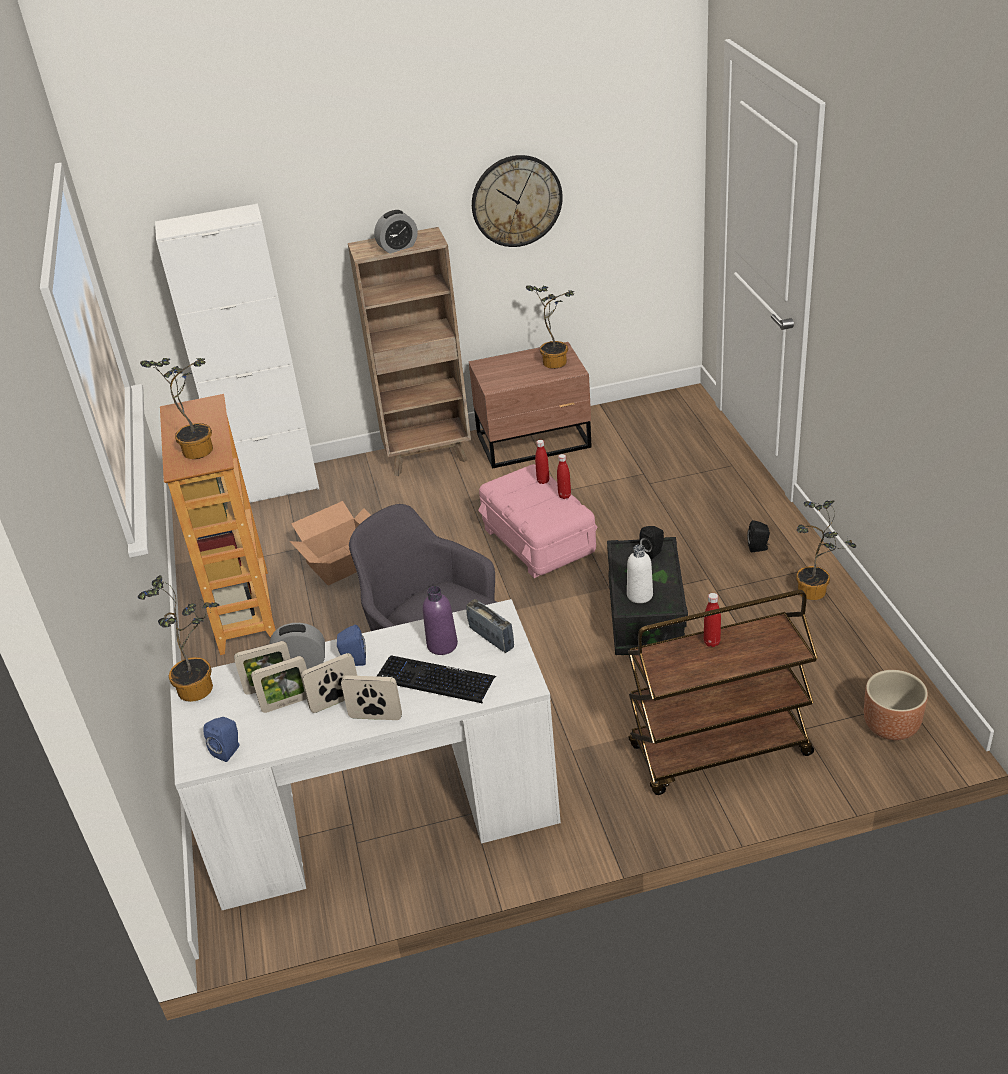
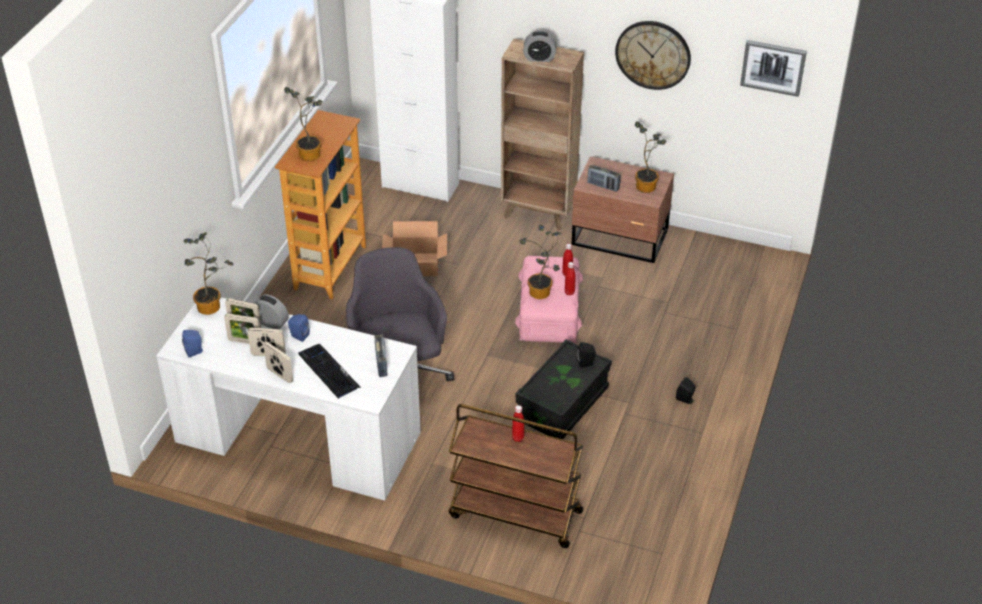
camera: 30 degrees right, 5 degrees up
(442, 645) = (352, 353): purple bottle -> none
(511, 379) = (603, 186): none -> radio
(639, 595) = (547, 387): white bottle -> none
(654, 163) = (773, 67): none -> picture
(816, 592) = (688, 451): potted plant -> potted plant (541, 294)
(891, 727) = (634, 561): brown planter -> none

